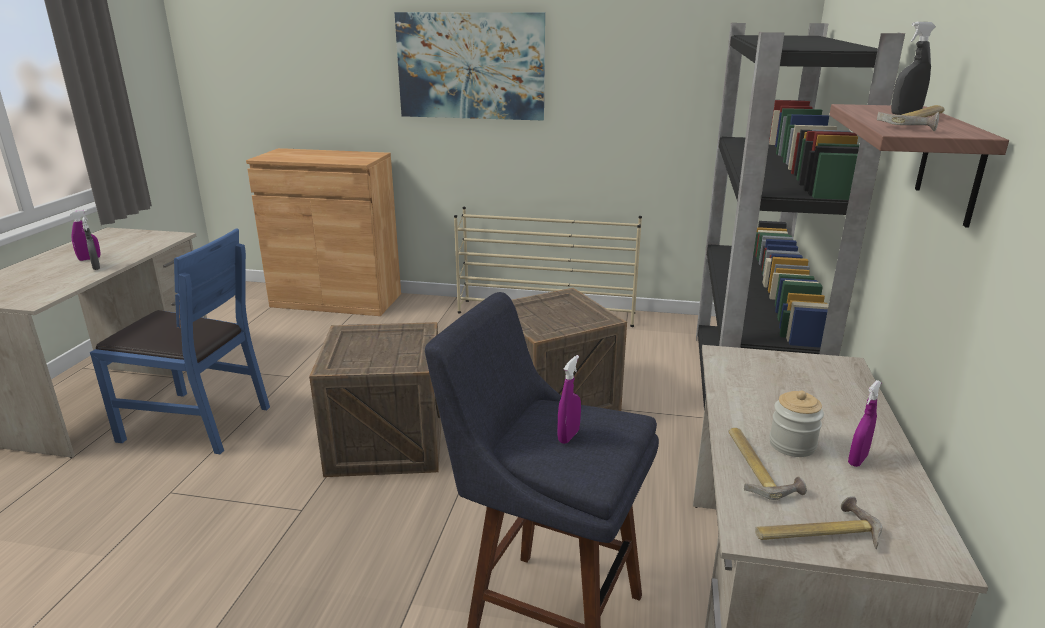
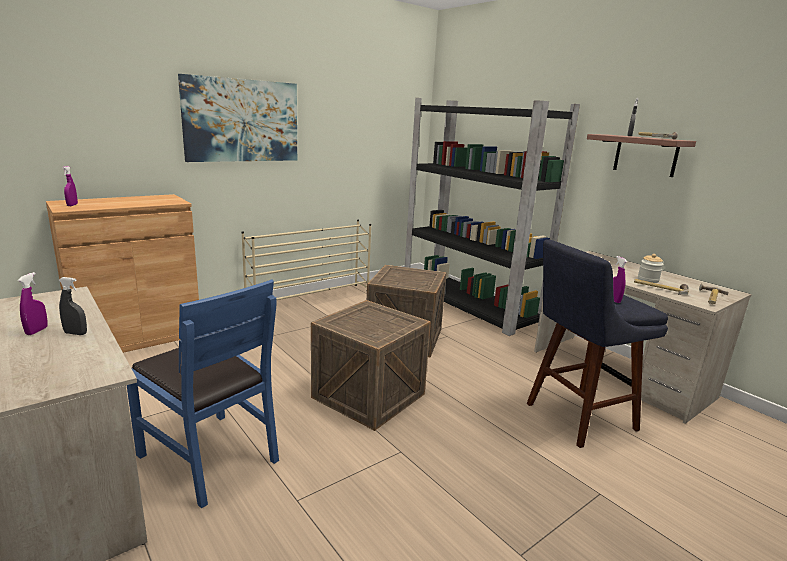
camera: 50 degrees left, 5 degrees down
(196, 422) = (209, 456): blue chair -> blue chair turned 75 degrees clockwise
(857, 460) = (666, 278): purple spray bottle -> purple spray bottle (72, 205)

